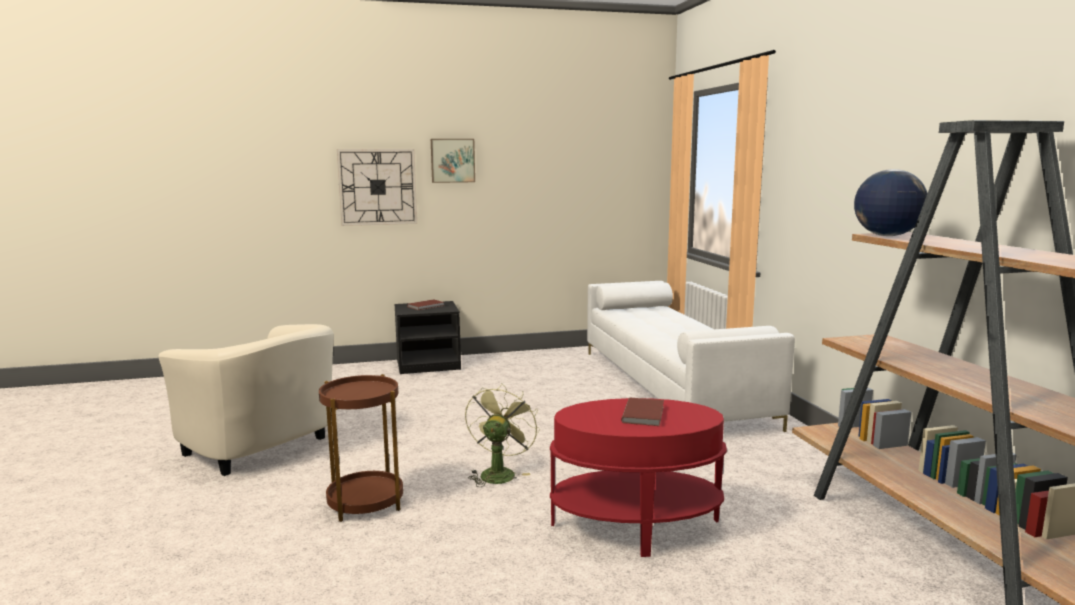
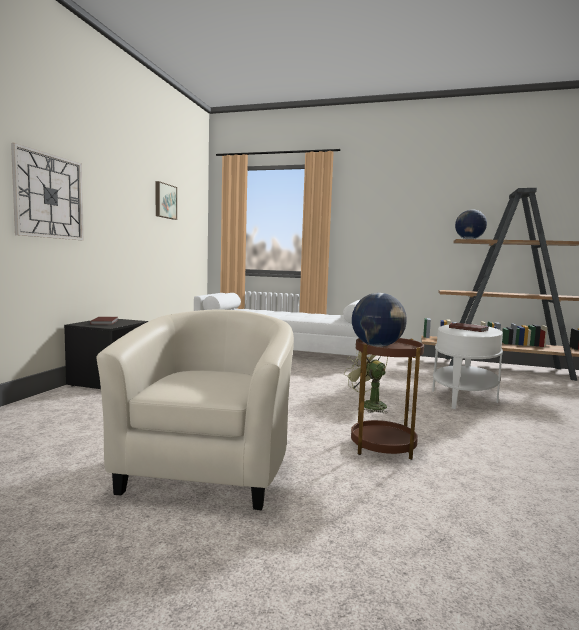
camera: 60 degrees left, 5 degrees down
(263, 450) = (209, 468): beige armchair -> beige armchair turned 60 degrees counterclockwise
(357, 388) = (377, 346): none -> globe
(452, 160) = (105, 183): picture -> picture (165, 201)
(635, 526) = (464, 396): red side table -> white side table

